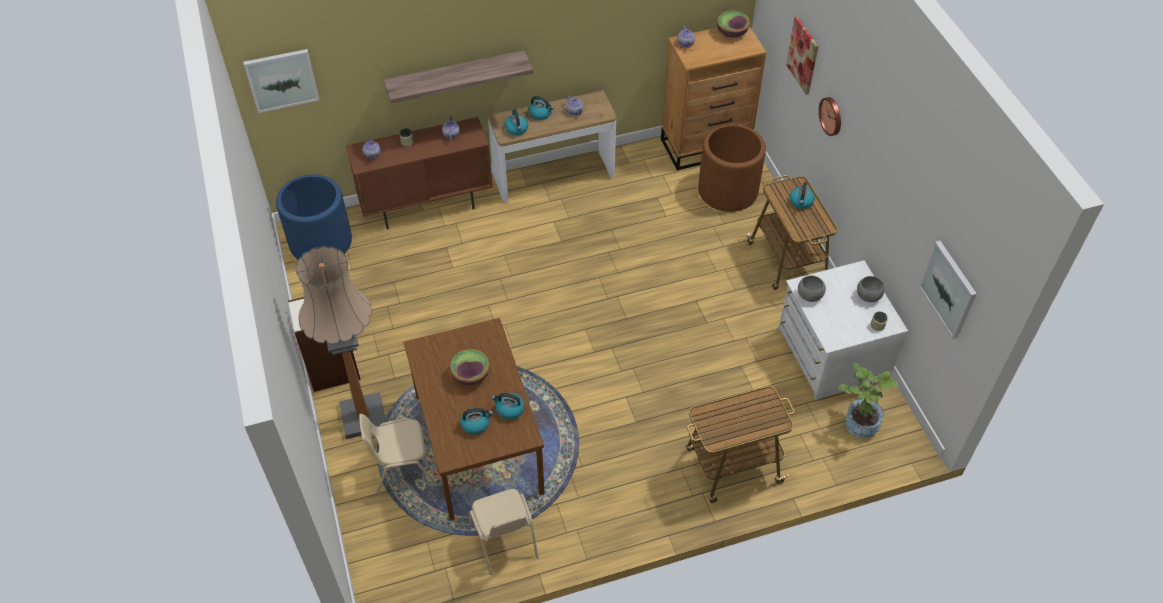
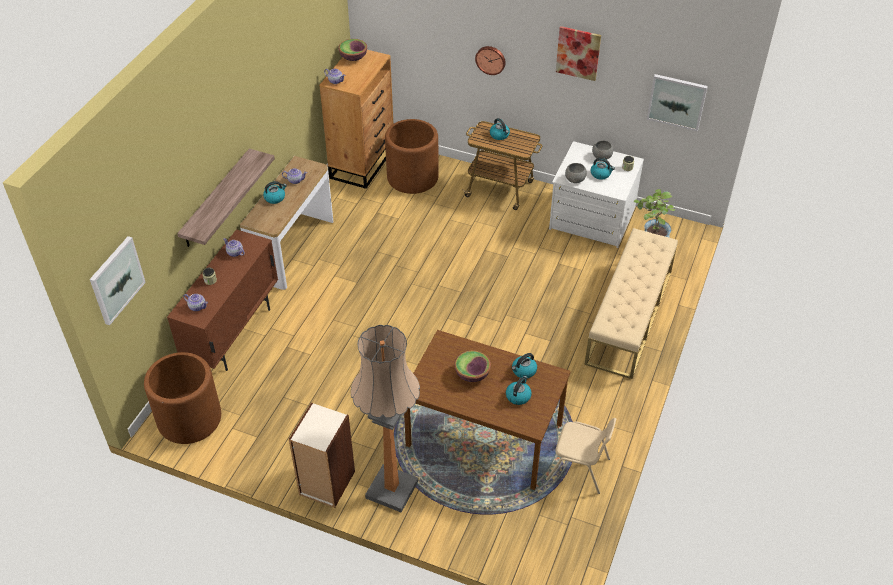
camera: 50 degrees left, 5 degrees down
(320, 242) = (189, 418): blue planter -> brown planter
(401, 467) = (461, 492): beige chair -> none
(517, 129) = (273, 218): kettle -> kettle (601, 174)
(731, 466) = (629, 317): cart -> beige bench
(803, 55) = (435, 34): picture -> picture (578, 53)

